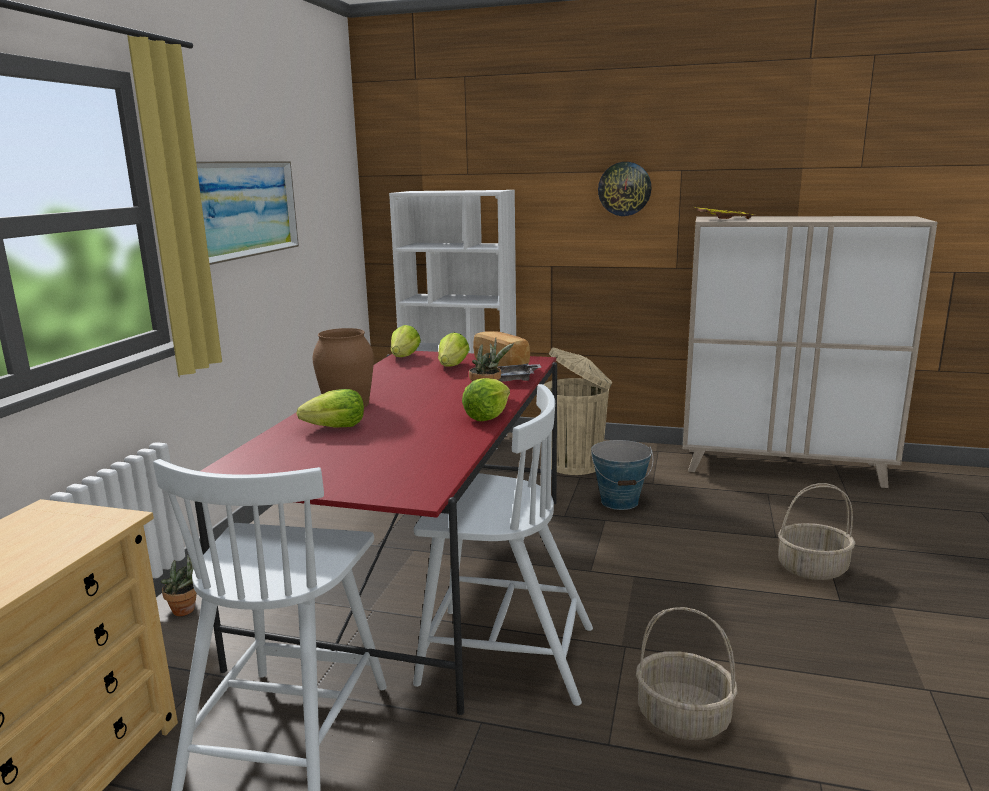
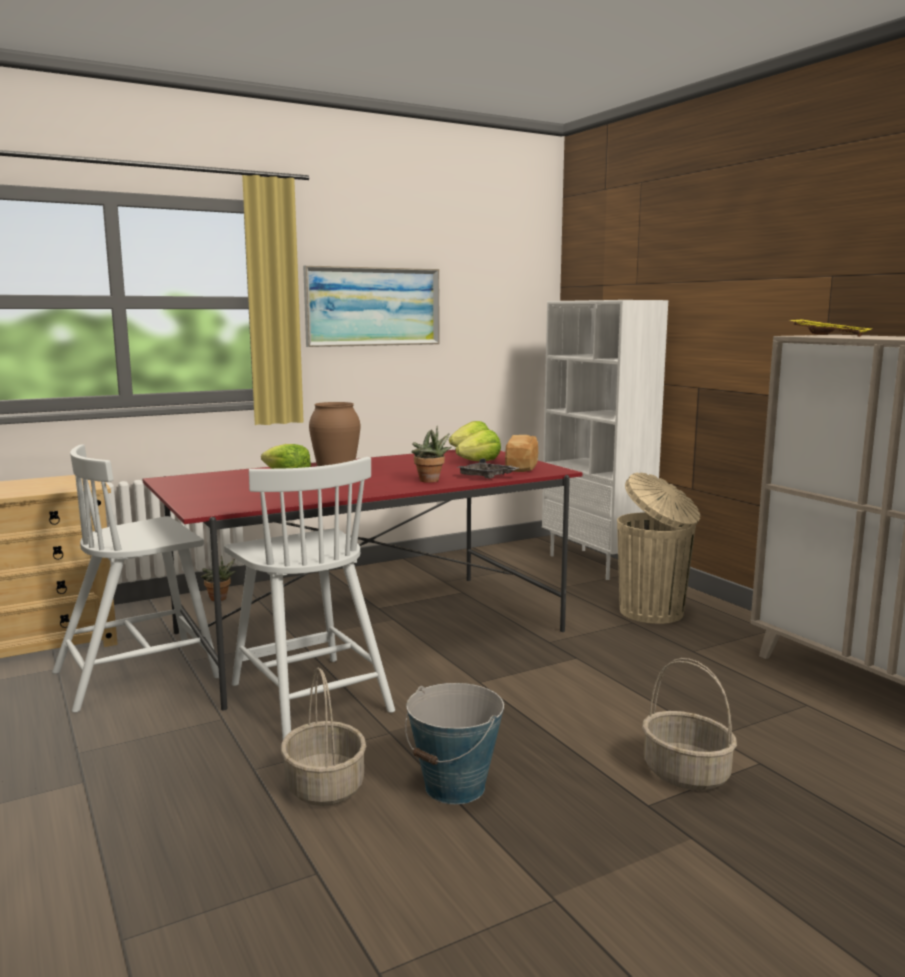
camera: 45 degrees right, 5 degrees down
(487, 416) = (383, 490): lettuce -> none
(620, 501) = (623, 651): bucket -> bucket (455, 787)
(624, 189) = (769, 299): wall clock -> none

